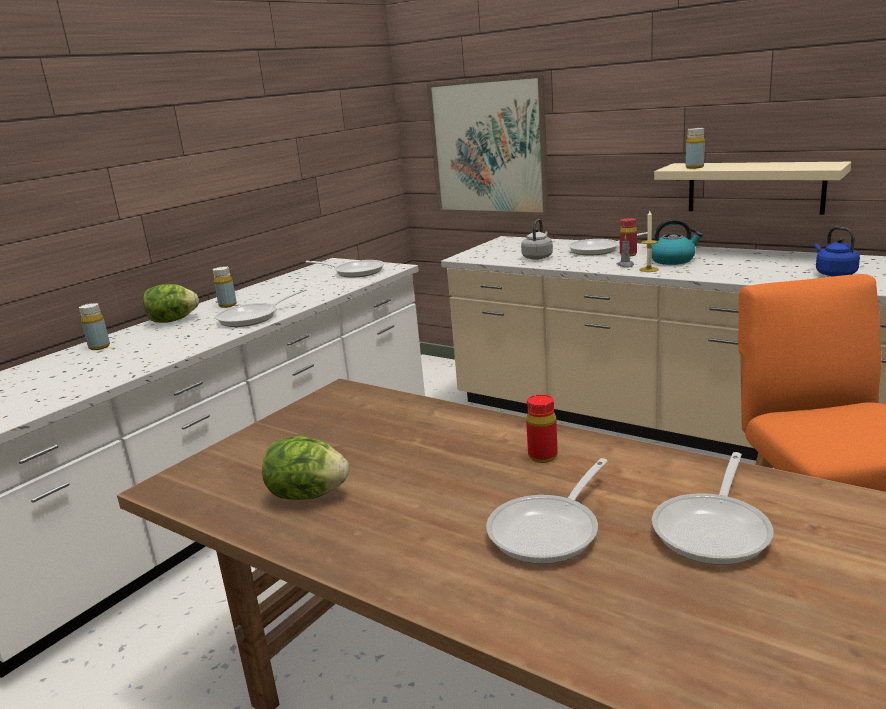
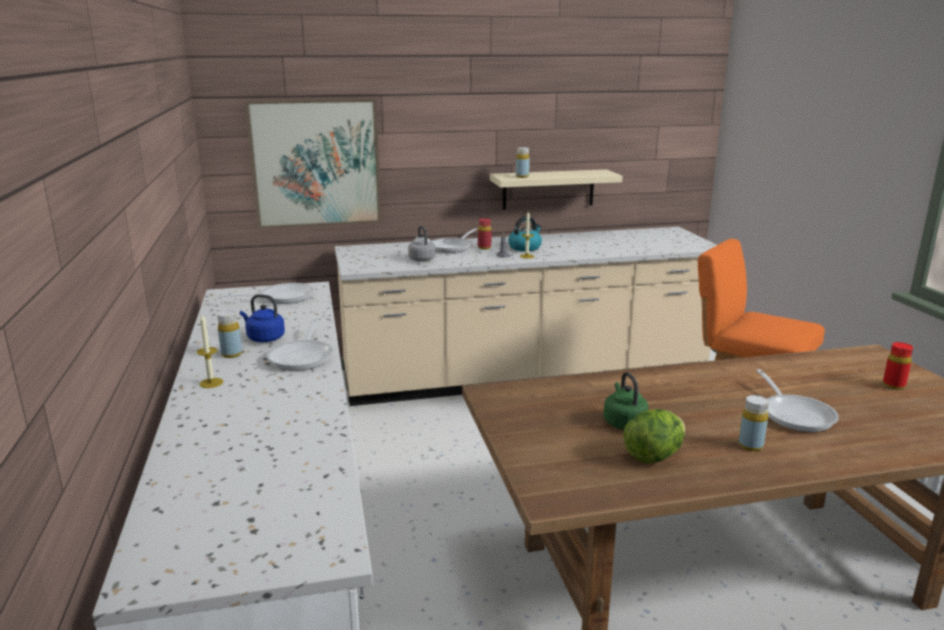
camera: 50 degrees left, 0 degrees up
(99, 347) = (201, 429): yellow bottle -> yellow bottle (750, 445)
(173, 321) = (211, 383): lettuce -> candle
(366, 456) = (623, 422): none -> green kettle
(542, 456) = (707, 383): red bottle -> red bottle (893, 385)
(714, 529) = (839, 385): frying pan -> none
(834, 274) = (633, 243): blue kettle -> blue kettle (264, 338)

